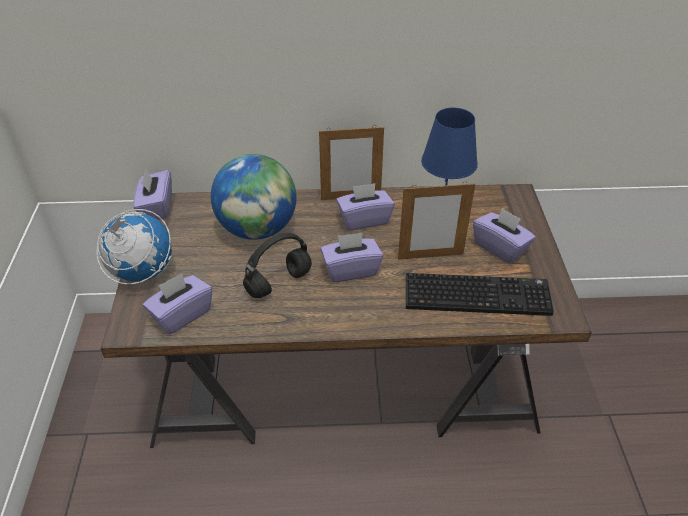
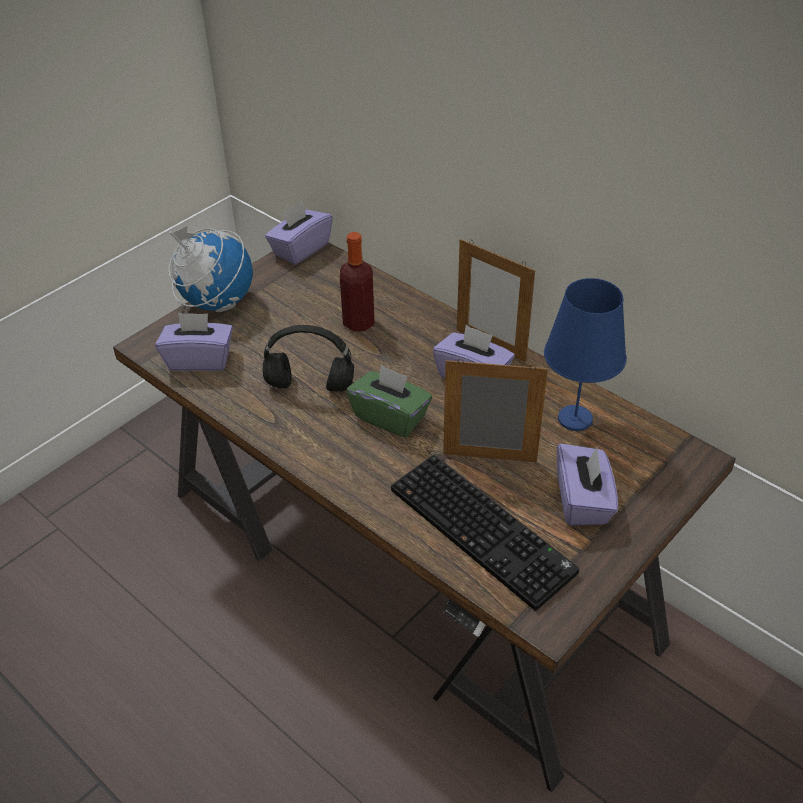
camera: 45 degrees right, 0 degrees up
(258, 229) = (358, 322): globe -> bottle
(350, 270) = (390, 417): purple tissue box -> green tissue box
(430, 256) = (489, 457): picture frame -> picture frame turned 150 degrees clockwise

